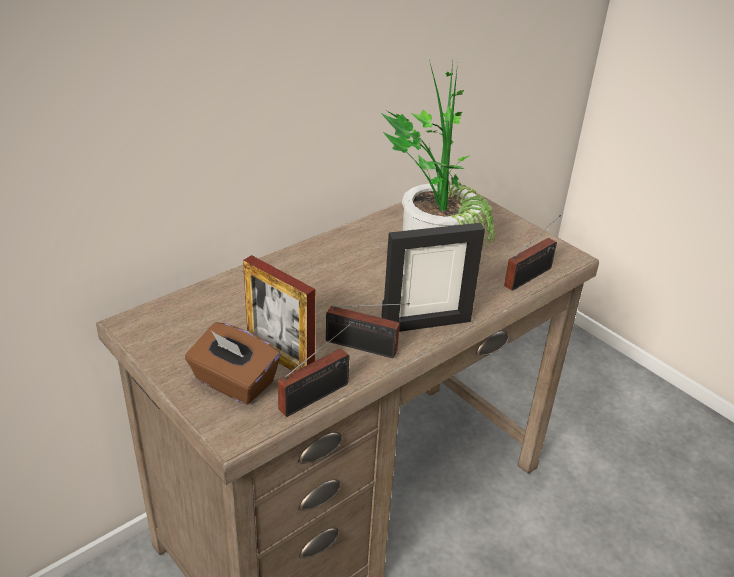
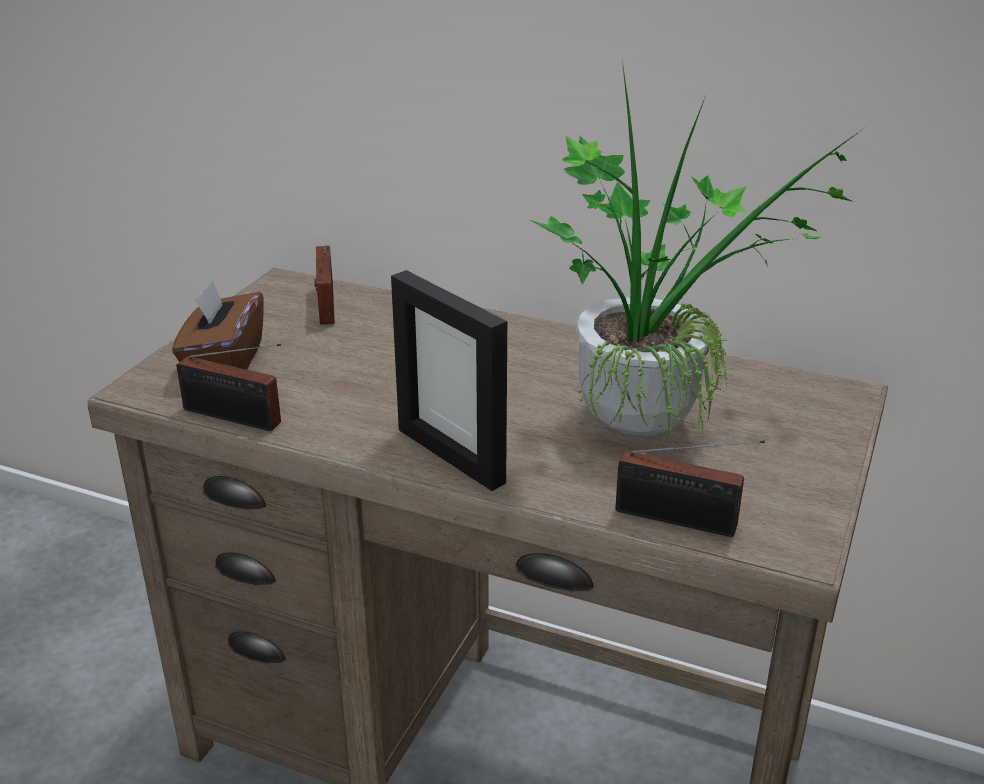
camera: 65 degrees right, 5 degrees down
(280, 358) = (288, 376): picture frame -> none
(365, 348) = (355, 423): radio -> radio (325, 307)

